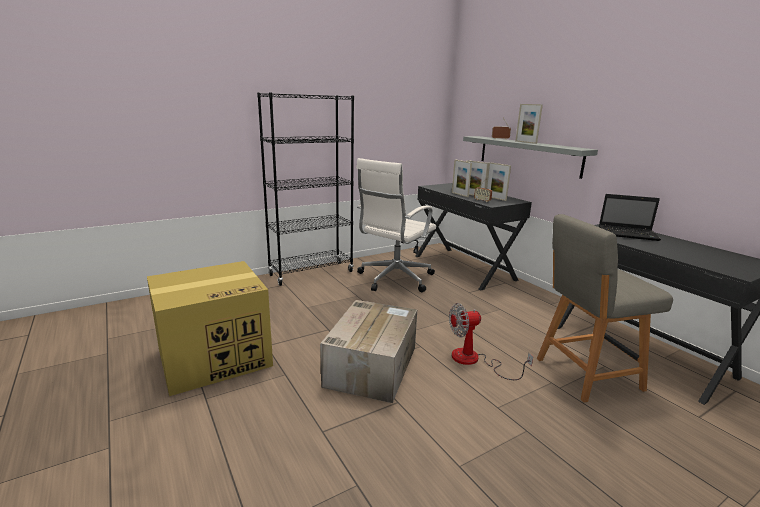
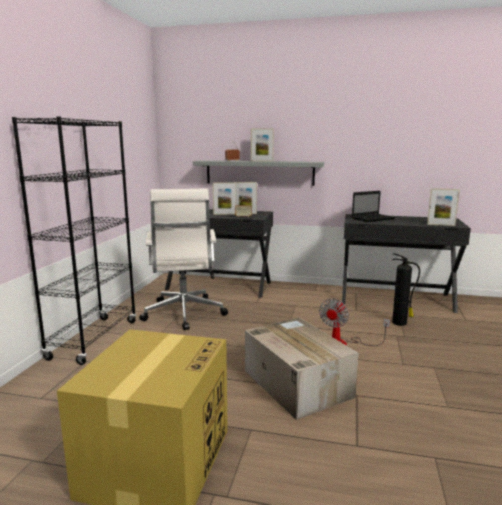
camera: 45 degrees left, 5 degrees down
(459, 194) = (214, 216): picture frame -> picture frame (441, 225)
(585, 374) = (400, 323): grey chair -> fire extinguisher

